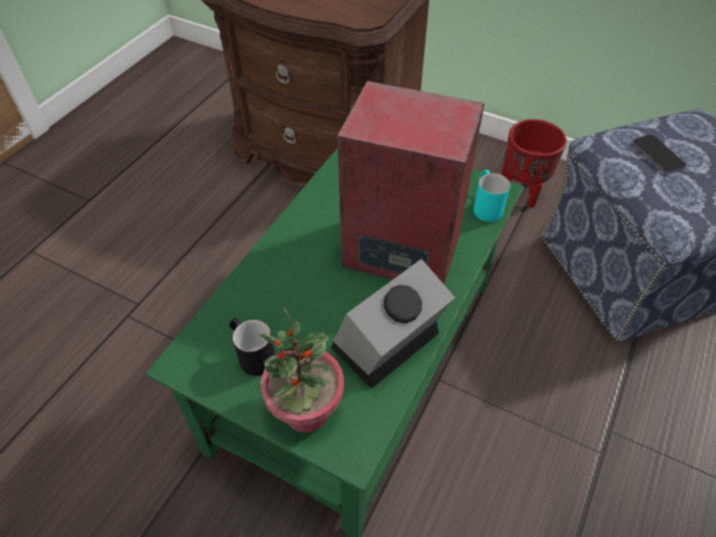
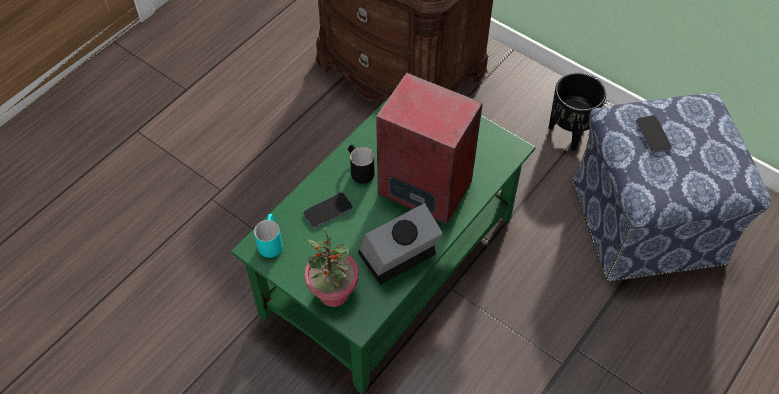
camera: 10 degrees right, 5 degrees up
(252, 353) = (303, 249): black mug -> black mug (359, 169)
(278, 298) = (328, 211): none -> phone
(485, 205) = (499, 159): turquoise mug -> turquoise mug (271, 241)
(522, 191) = (569, 133): red planter -> black planter

